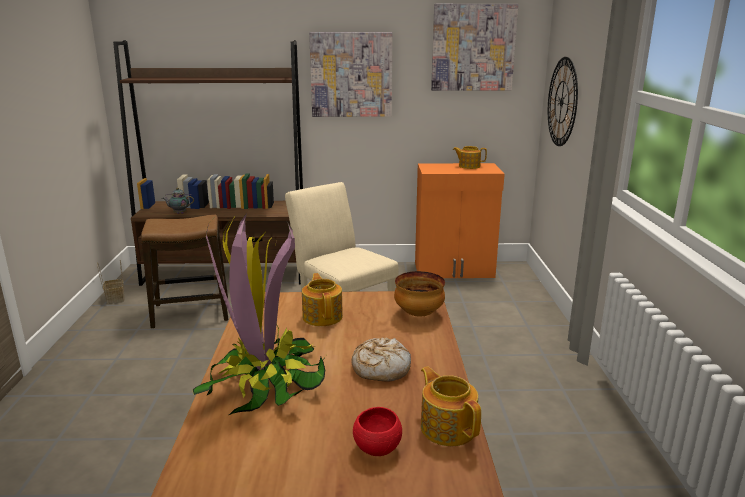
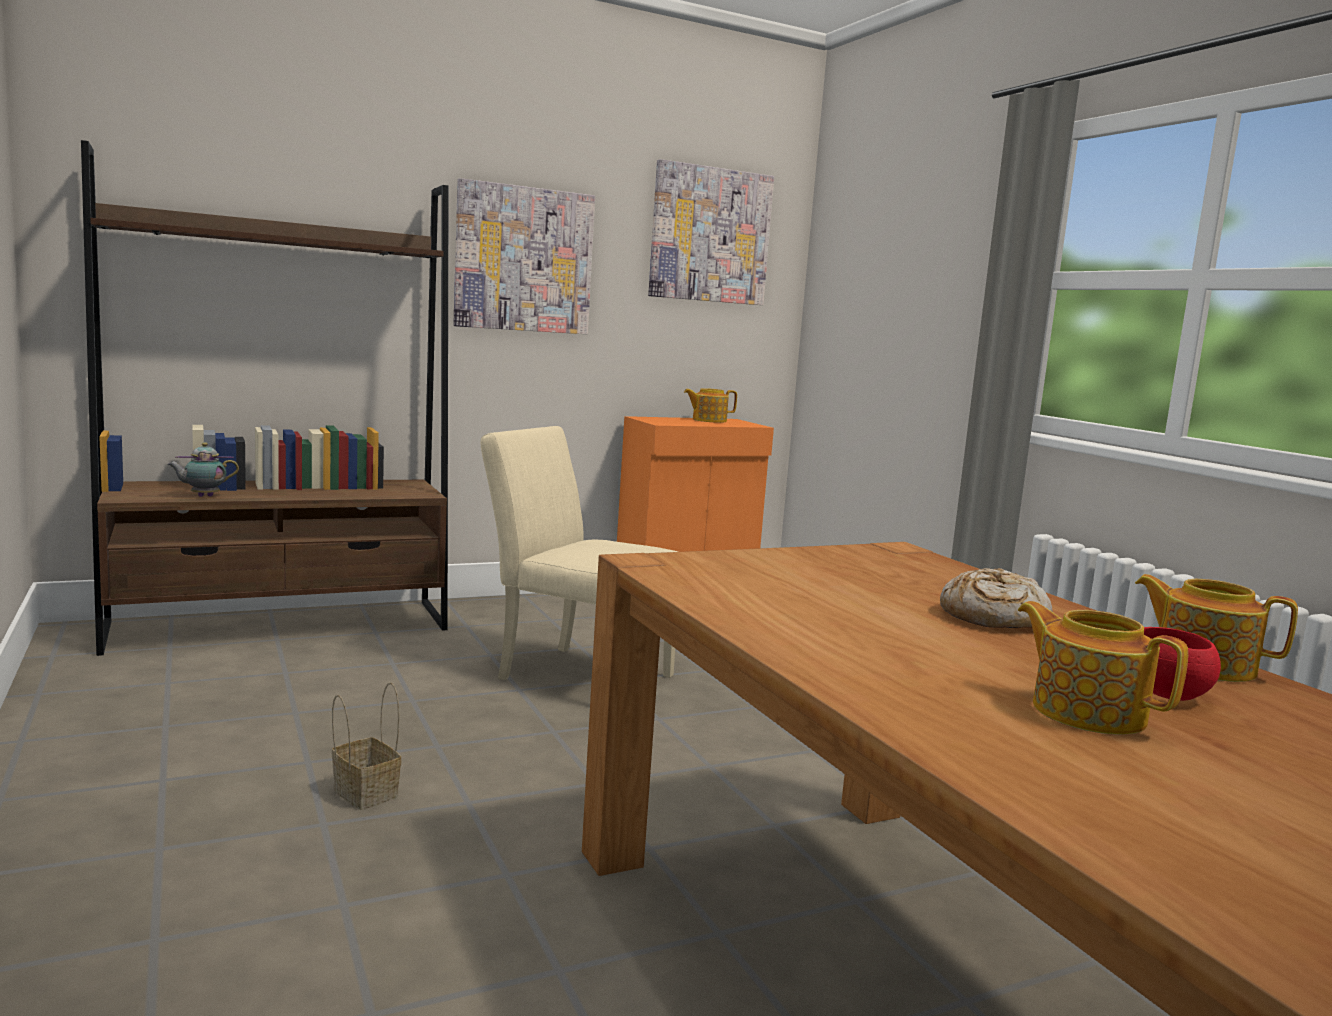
camera: 25 degrees left, 10 degrees down
(115, 298) = (57, 680): basket -> basket (363, 793)
(191, 313) = (265, 688): stool -> none
(265, 382) = (860, 646): potted plant -> none
(323, 316) = (793, 573): teapot -> teapot (1086, 711)
(418, 314) = (926, 564): bowl -> none
(562, 102) = (857, 318): wall clock -> none

